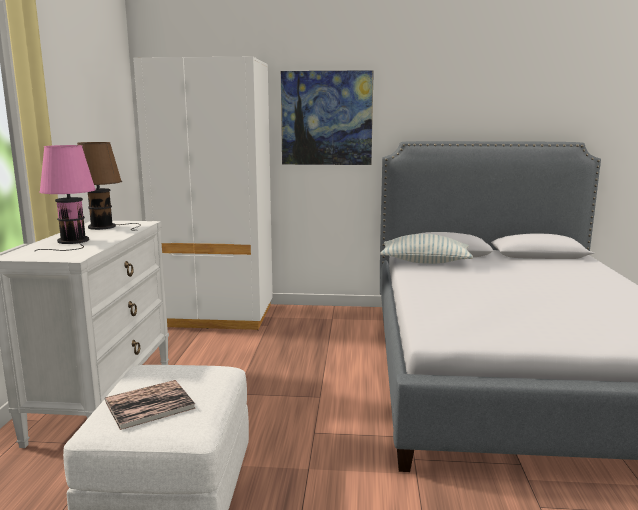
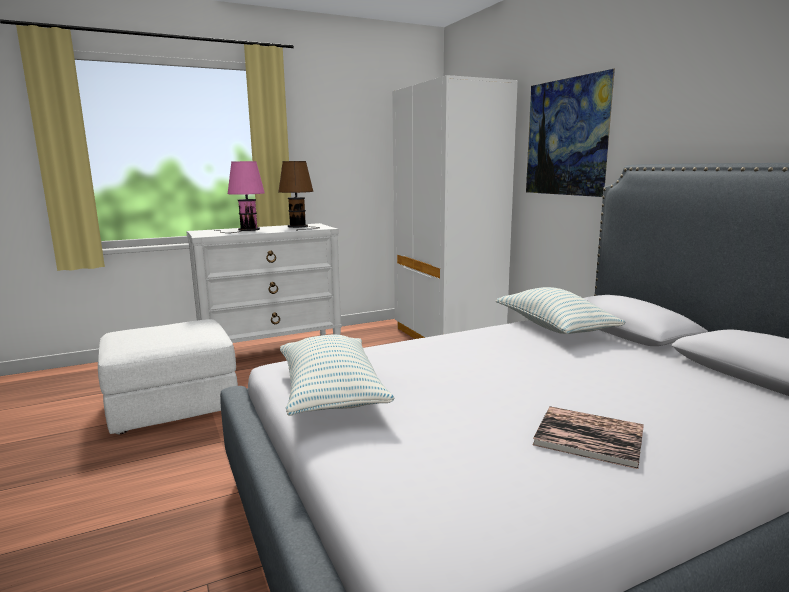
camera: 60 degrees right, 0 degrees up
(149, 405) = (146, 334): book -> book (589, 437)
(507, 331) = (330, 393): none -> pillow

